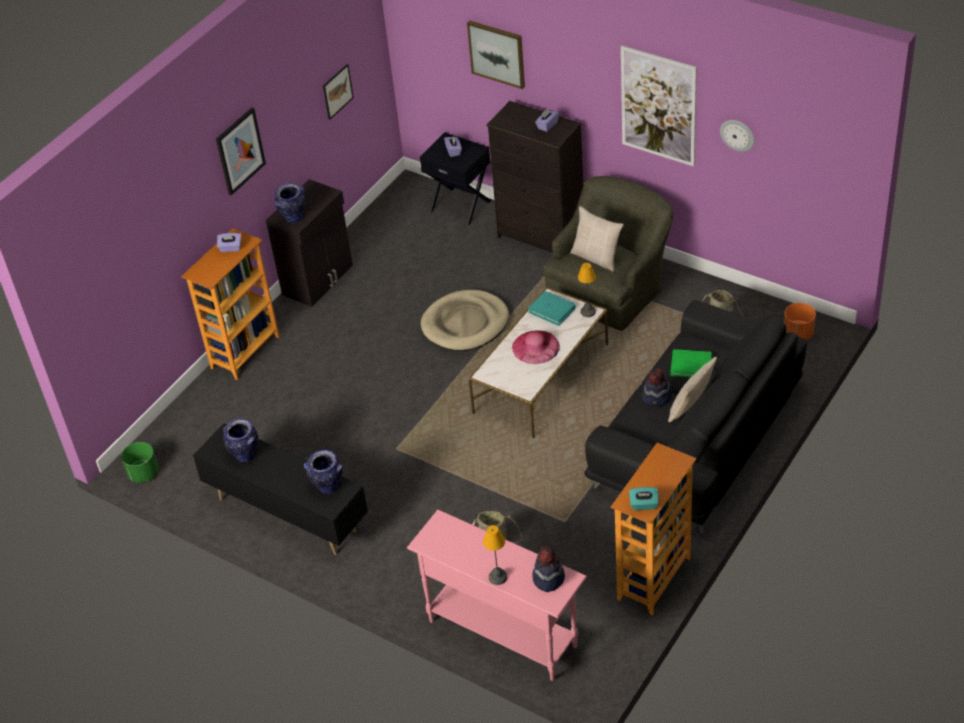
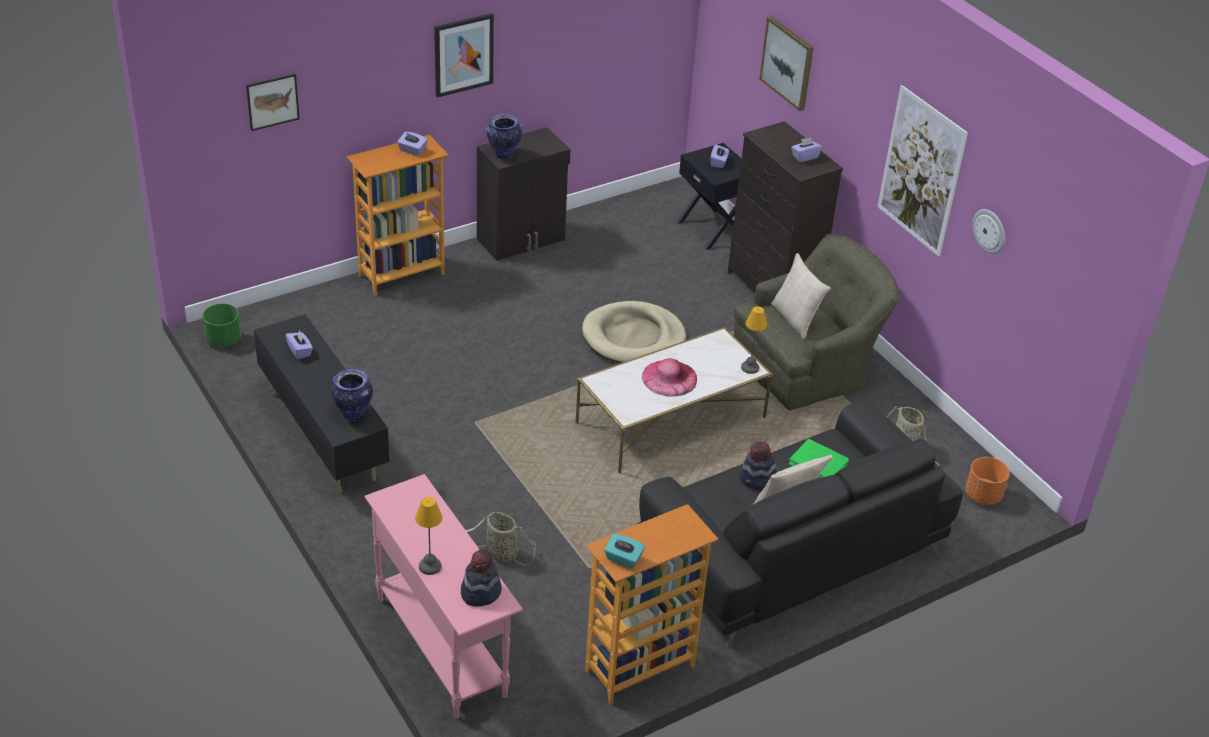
camera: 20 degrees right, 5 degrees down
(245, 456) = (300, 351): vase -> purple tissue box
(337, 91) = (613, 47): picture -> picture (272, 101)
(552, 310) = (713, 350): turquoise book -> none

